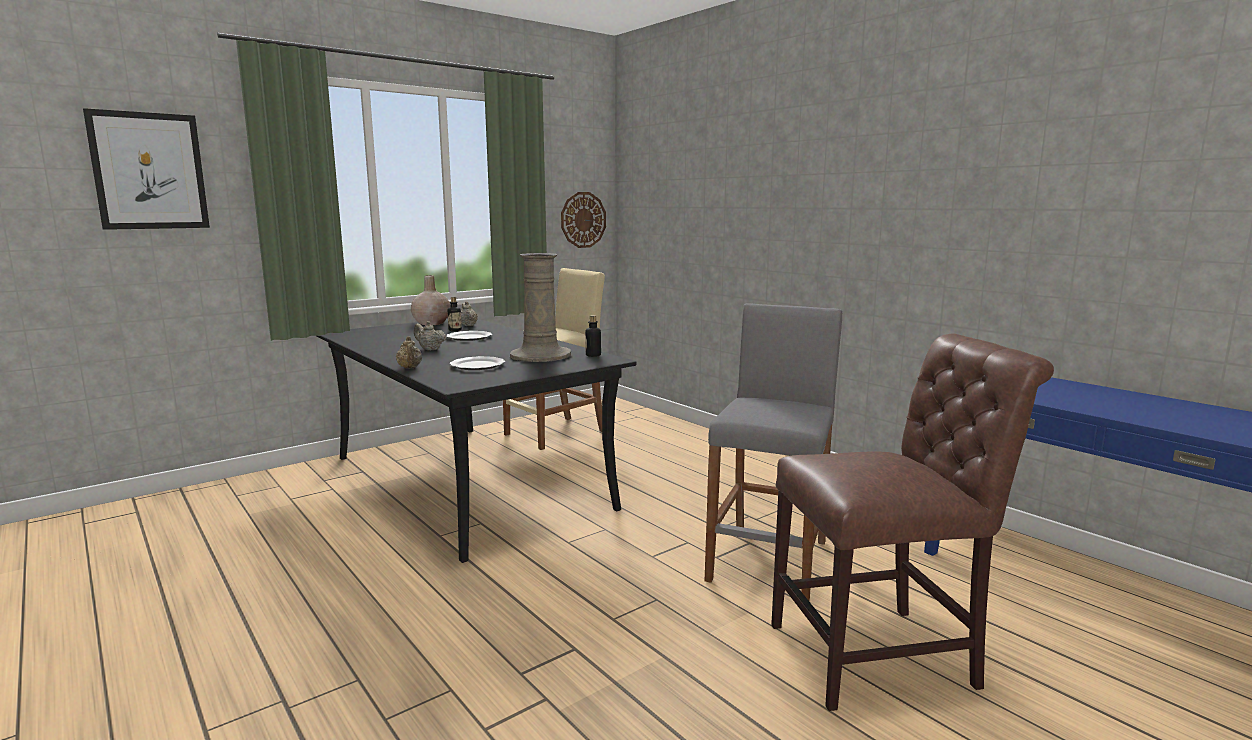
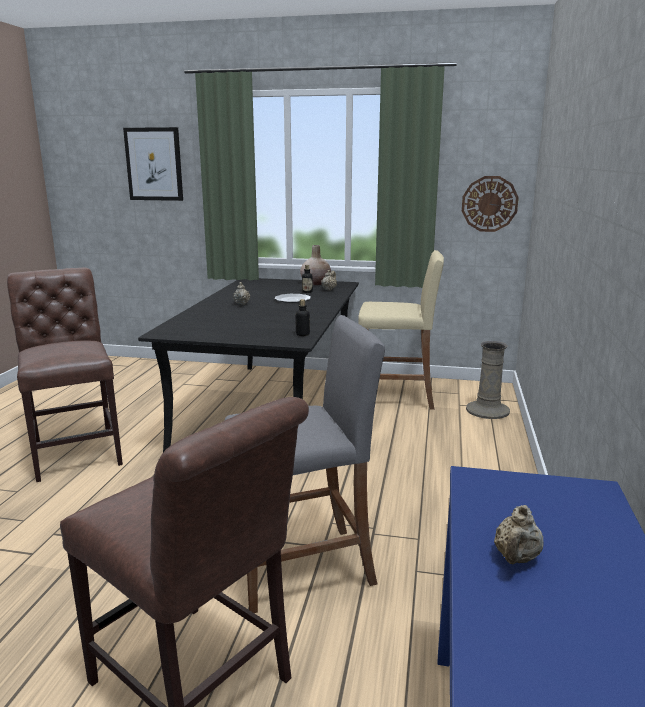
camera: 50 degrees right, 5 degrees up
(326, 609) = (77, 450): none -> brown chair
(410, 368) = (186, 314): beige teapot -> beige teapot (516, 558)
(477, 365) = (218, 322): plate -> none
(540, 355) = (273, 325): beige vase -> beige vase (487, 410)

